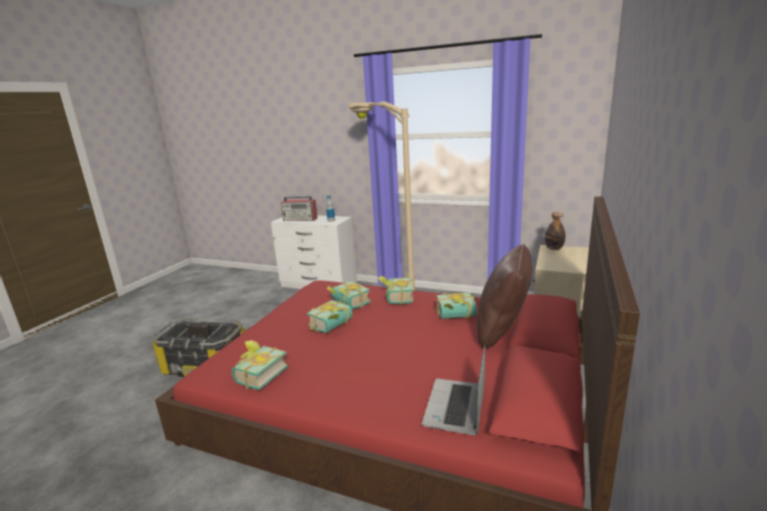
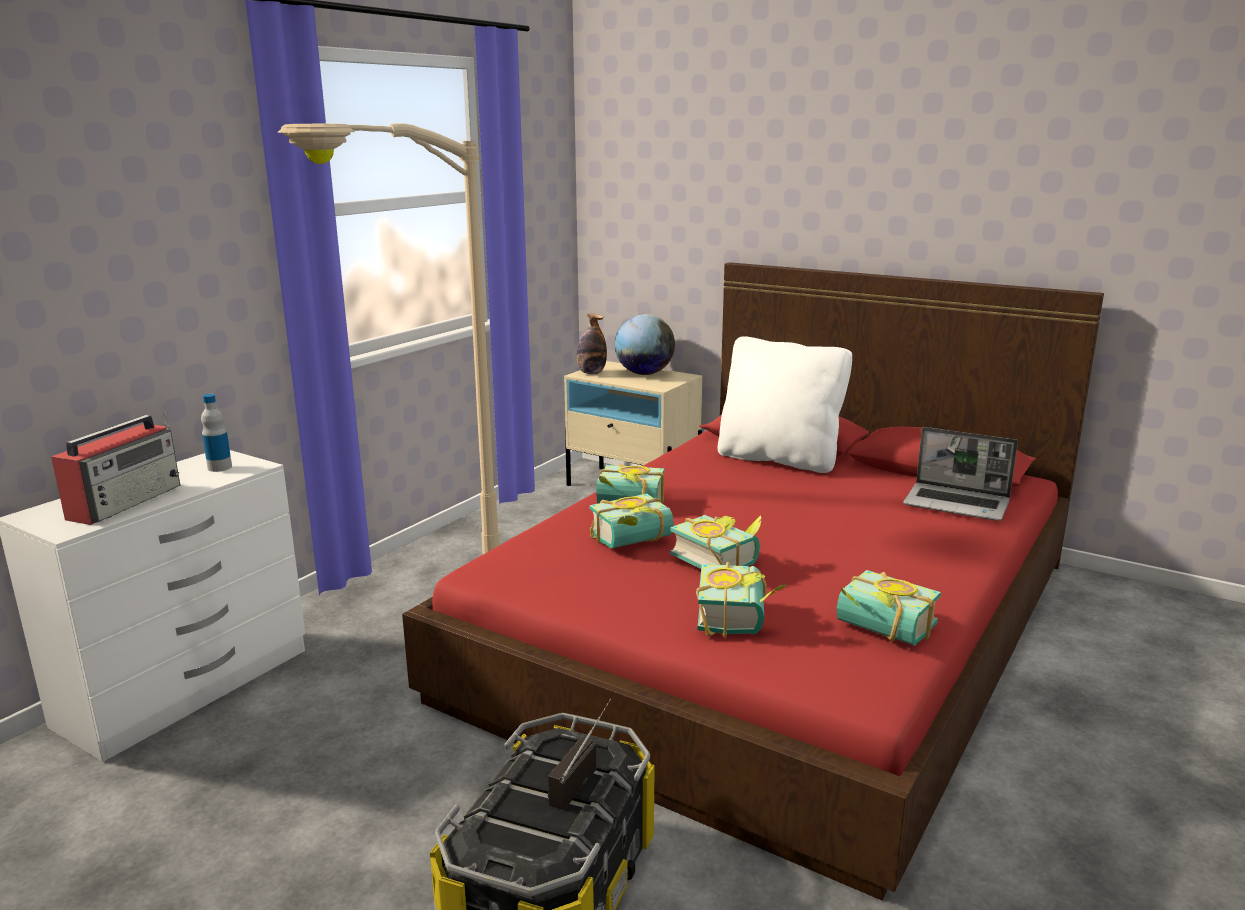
camera: 80 degrees left, 0 degrees up
(456, 317) = (725, 475): book -> book (740, 618)
(502, 331) = (779, 459): brown pillow -> white pillow
(571, 259) = (644, 373): none -> globe

